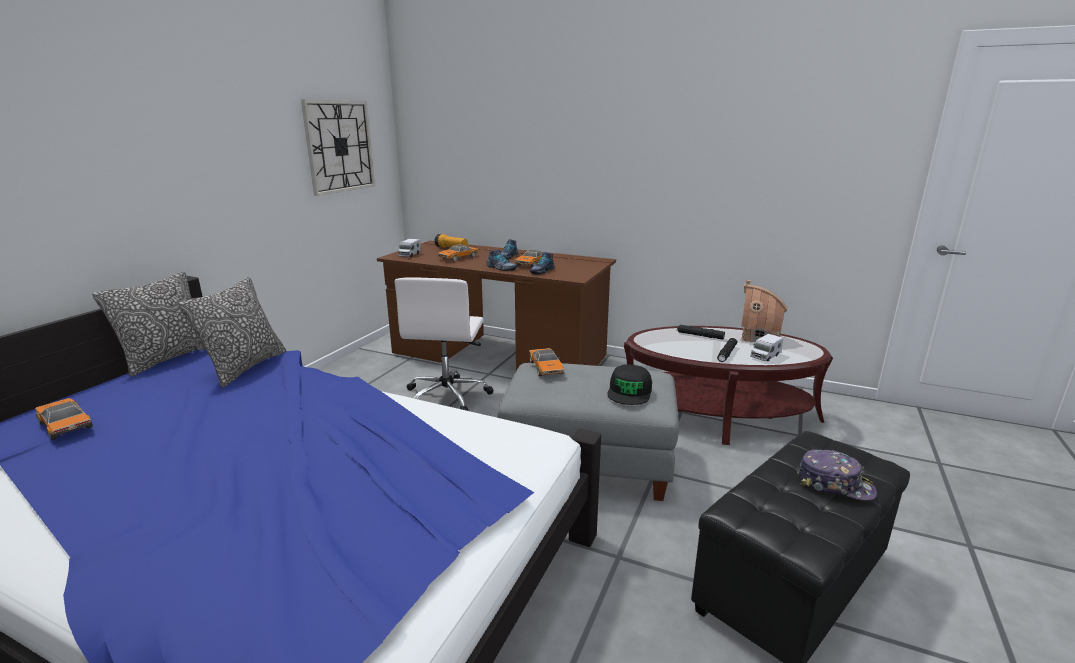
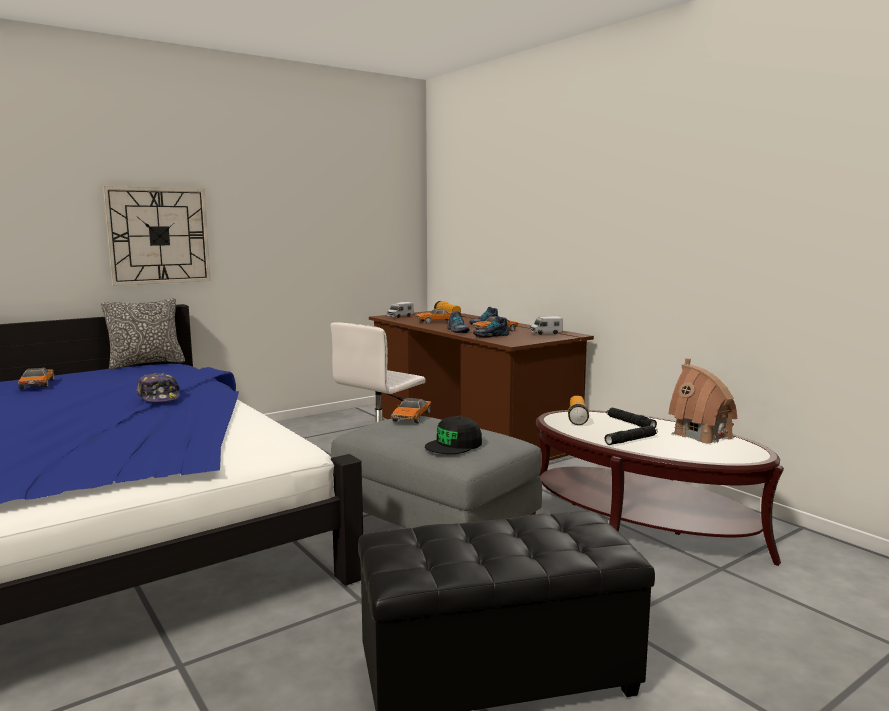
camera: 30 degrees right, 10 degrees down
(245, 367) = (179, 375): pillow -> none
(339, 146) = (356, 212): wall clock -> wall clock (159, 236)
(660, 339) = (577, 418): none -> flashlight
(765, 356) = (675, 449): toy truck -> toy truck (545, 333)
(834, 484) = (524, 547): cap -> cap (159, 397)

